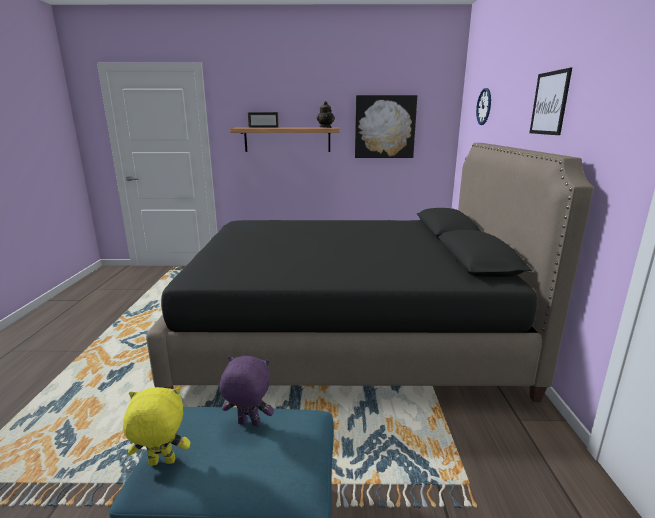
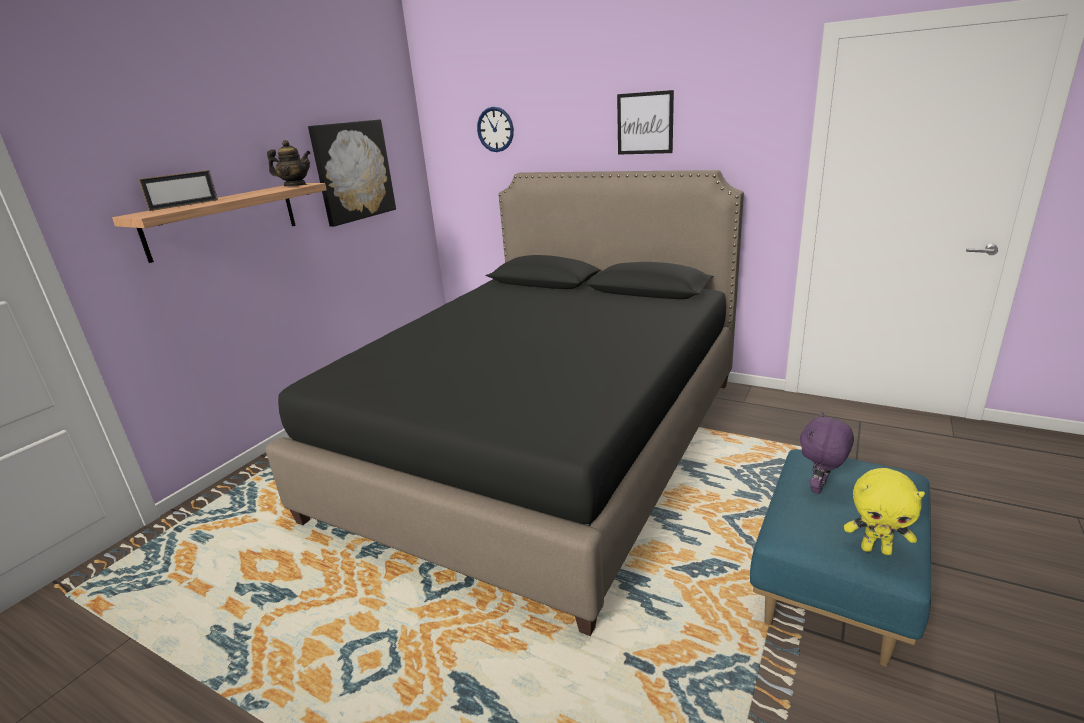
camera: 60 degrees left, 5 degrees up
(161, 463) = (876, 549): yellow plush toy -> yellow plush toy turned 90 degrees counterclockwise

